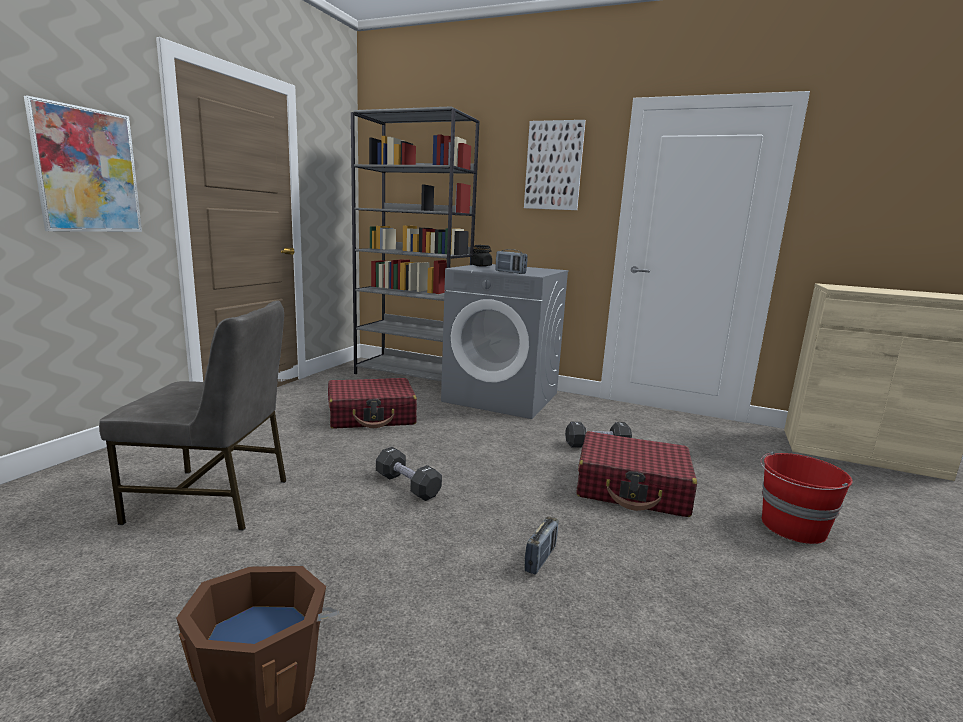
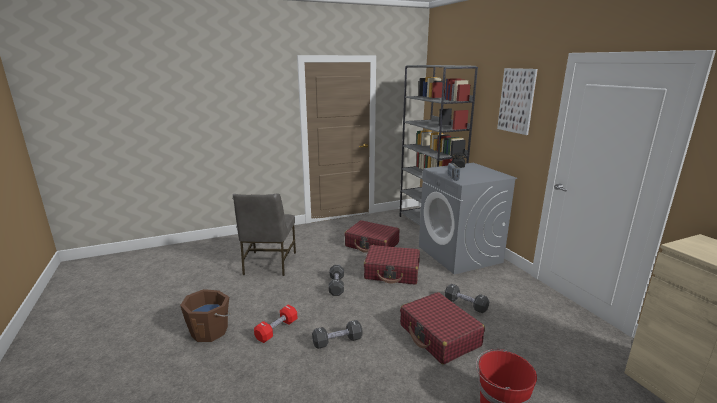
camera: 45 degrees right, 5 degrees up
(87, 170) = (263, 119): picture -> none
(213, 500) = (269, 264): grey chair -> grey chair turned 45 degrees clockwise
(417, 598) = (277, 330): none -> red dumbbell
(458, 440) = (392, 272): none -> red suitcase
(540, 559) = (337, 341): radio -> black dumbbell

